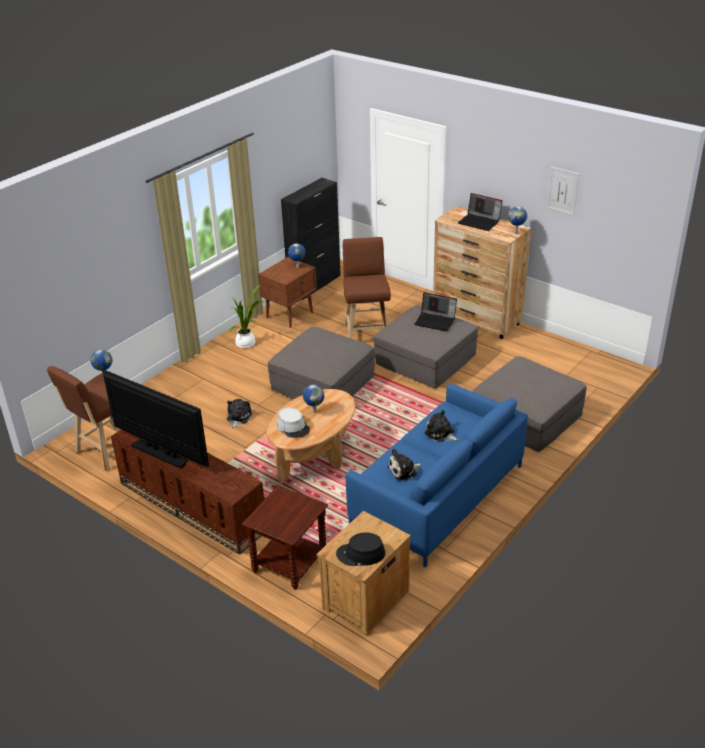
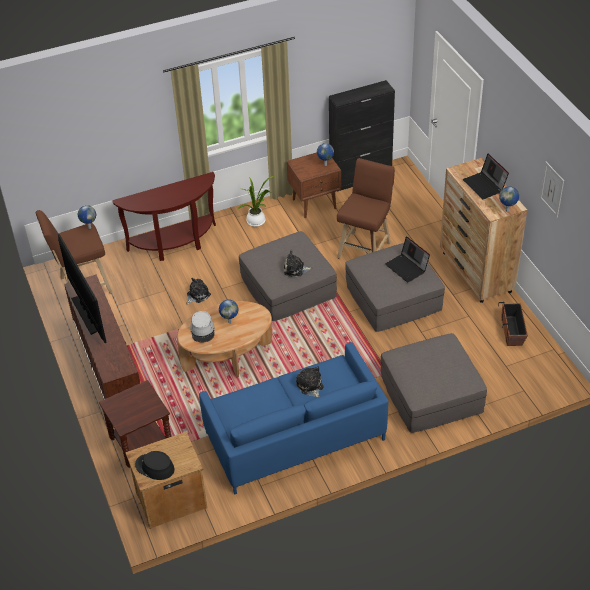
camera: 30 degrees right, 10 degrees up
(179, 385) = (175, 244): none -> brown console table
(404, 471) = (253, 408): plush toy -> plush toy (295, 269)
(546, 350) = (512, 331): none -> planter

